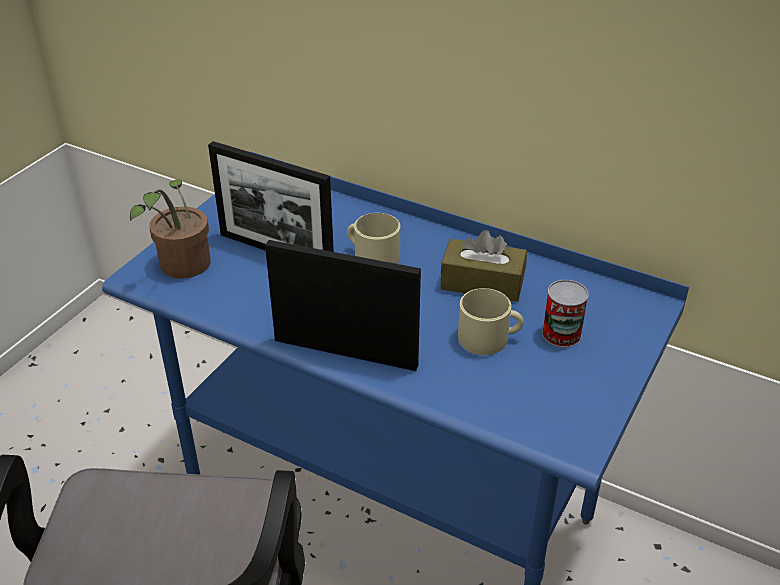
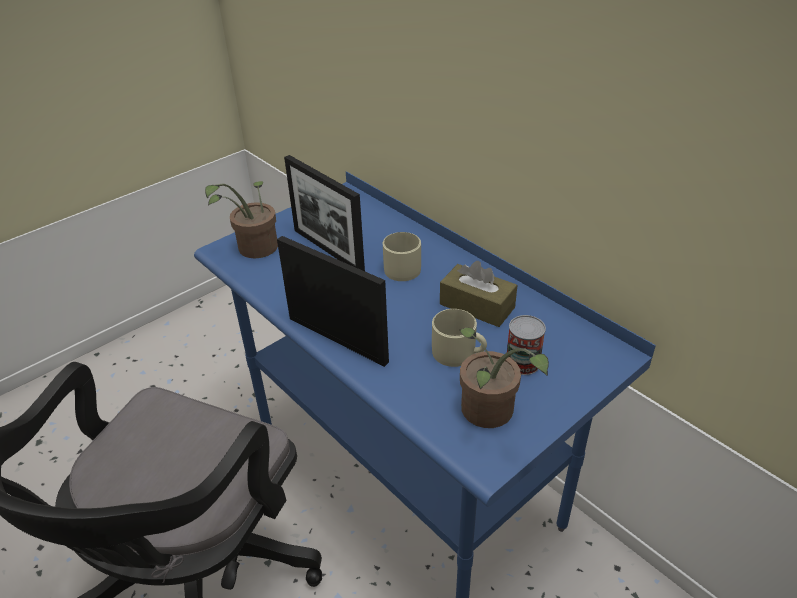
camera: 20 degrees right, 0 degrees up
(555, 396) = (489, 414): none -> potted plant

